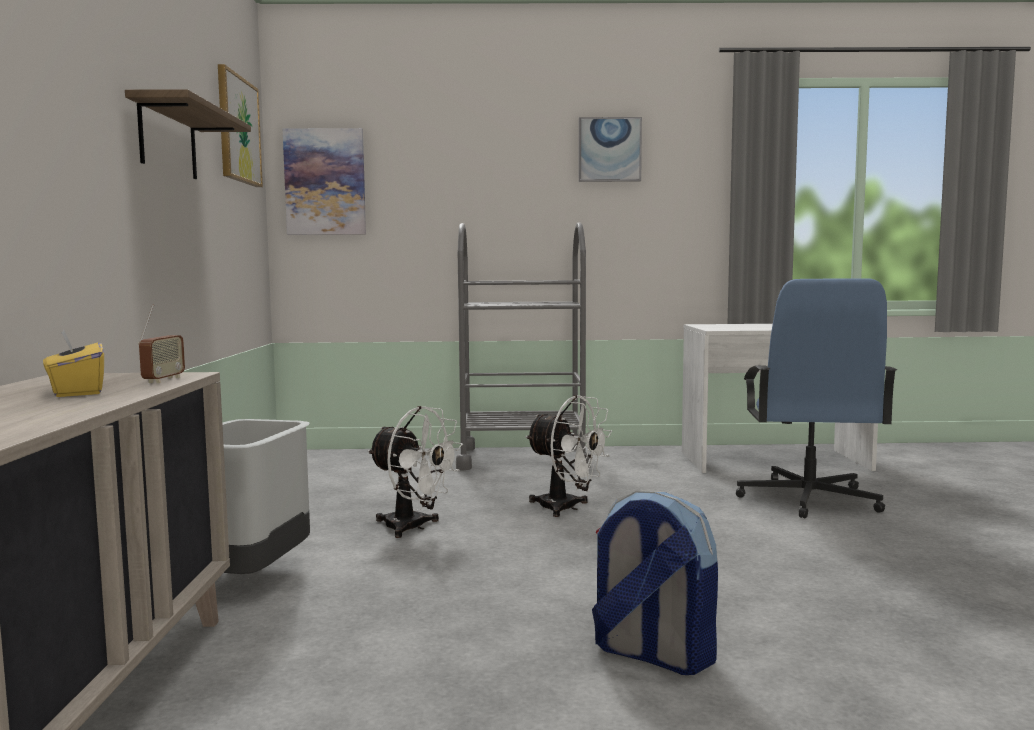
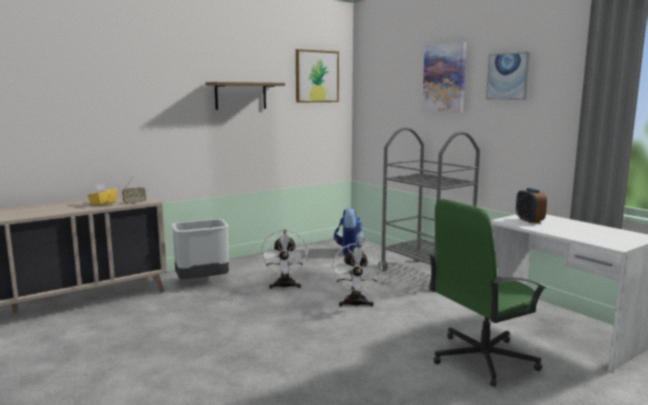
camera: 55 degrees right, 5 degrees up
(325, 182) = (372, 97): picture -> picture (444, 78)
(651, 654) = (196, 363): backpack -> backpack (348, 251)
(728, 327) = (529, 220): none -> alarm clock
(808, 499) = (481, 359): blue office chair -> green office chair

